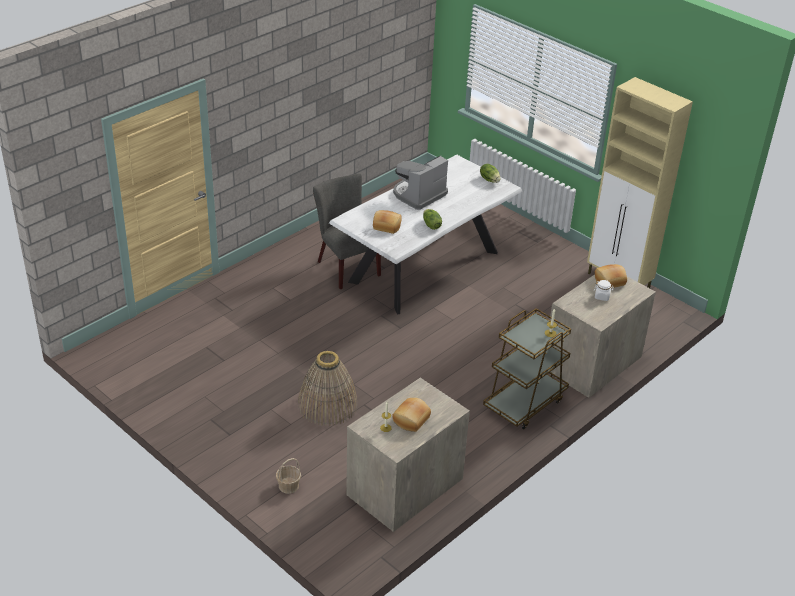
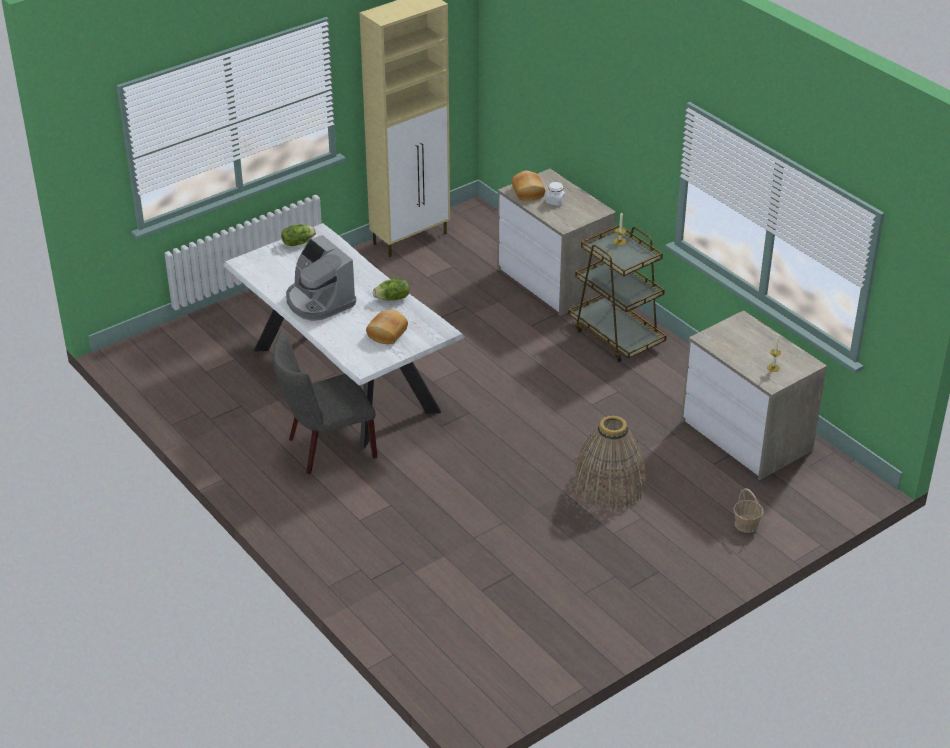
camera: 80 degrees left, 0 degrees up
(412, 420) = (760, 349): bread -> none

